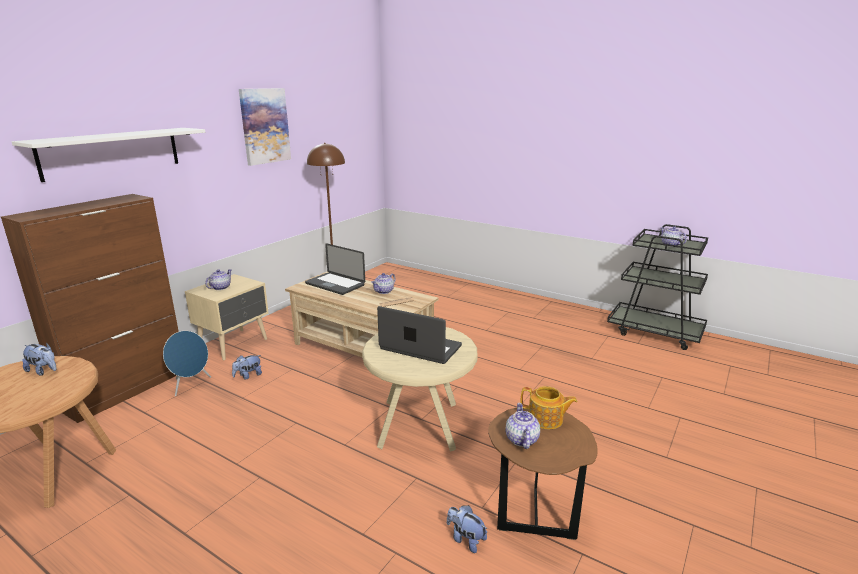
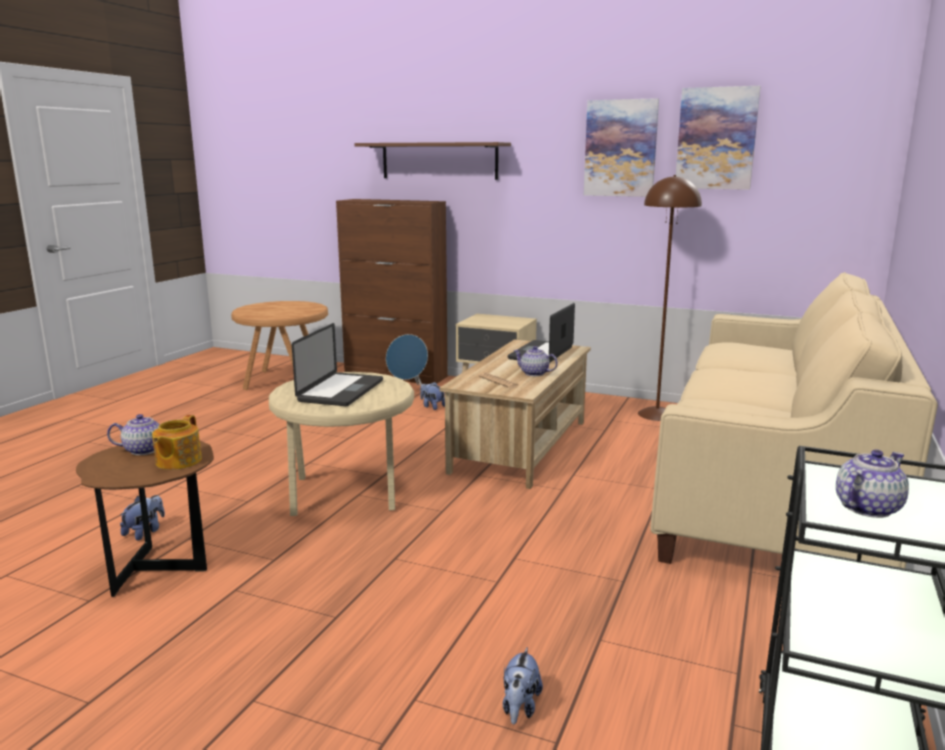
camera: 80 degrees right, 5 degrees down
(44, 371) = (301, 308): plush toy -> plush toy (520, 707)
(112, 152) = (439, 161): white shelf -> brown shelf
(220, 288) = (492, 320): teapot -> none
(314, 115) = (716, 138): none -> picture
(452, 295) = (773, 487): none -> beige sofa

